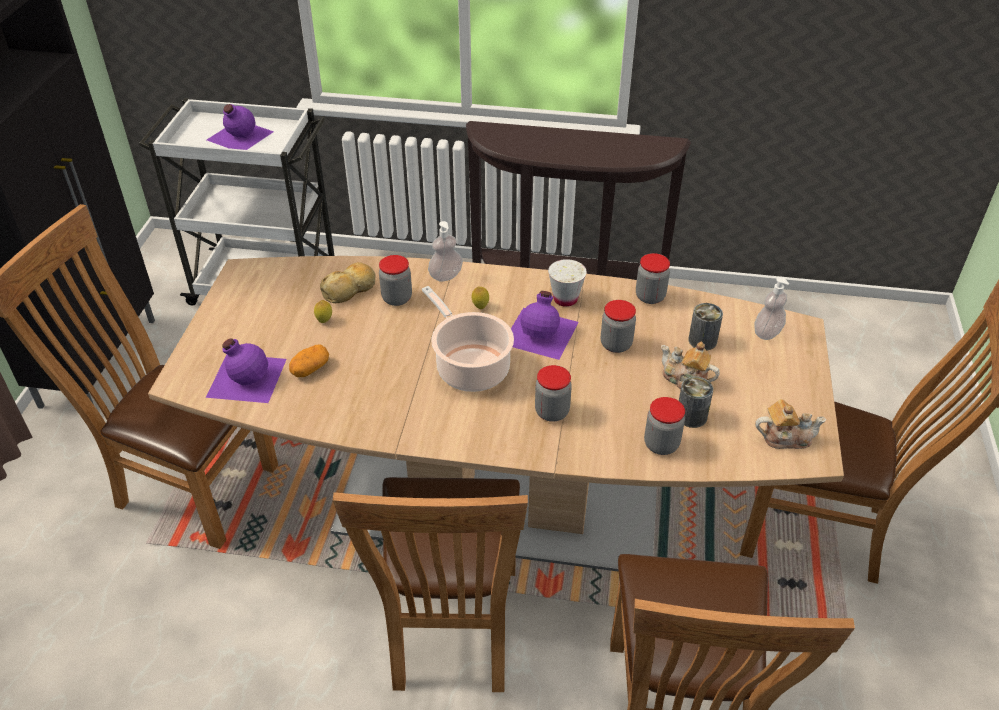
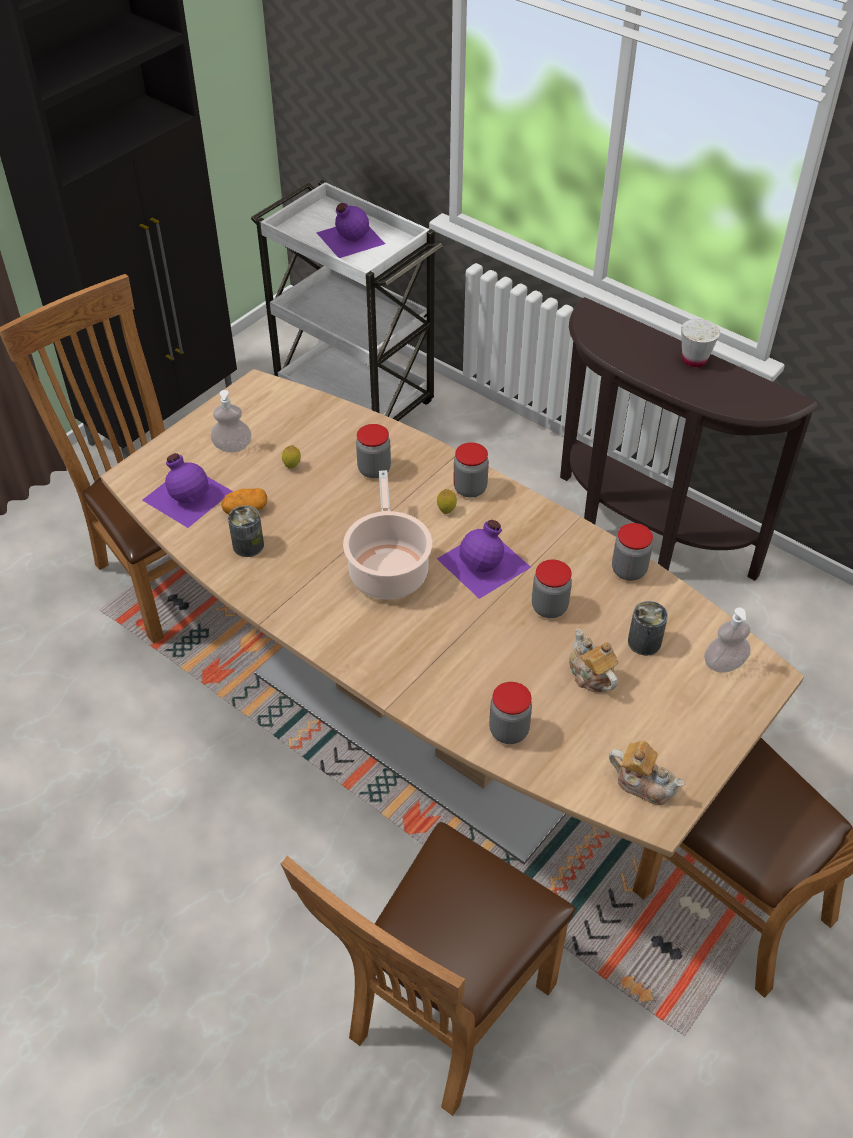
camera: 30 degrees right, 5 degrees up
(350, 289) = (338, 443): bread -> none
(445, 276) = (438, 464): soap dispenser -> soap dispenser (232, 446)
(451, 634) = (296, 822): brown chair -> none
(552, 412) = (429, 649): jar -> jar (470, 488)
(565, 299) = (537, 537): white cup -> white cup (694, 360)
(691, 416) = (564, 716): can -> can (248, 545)

